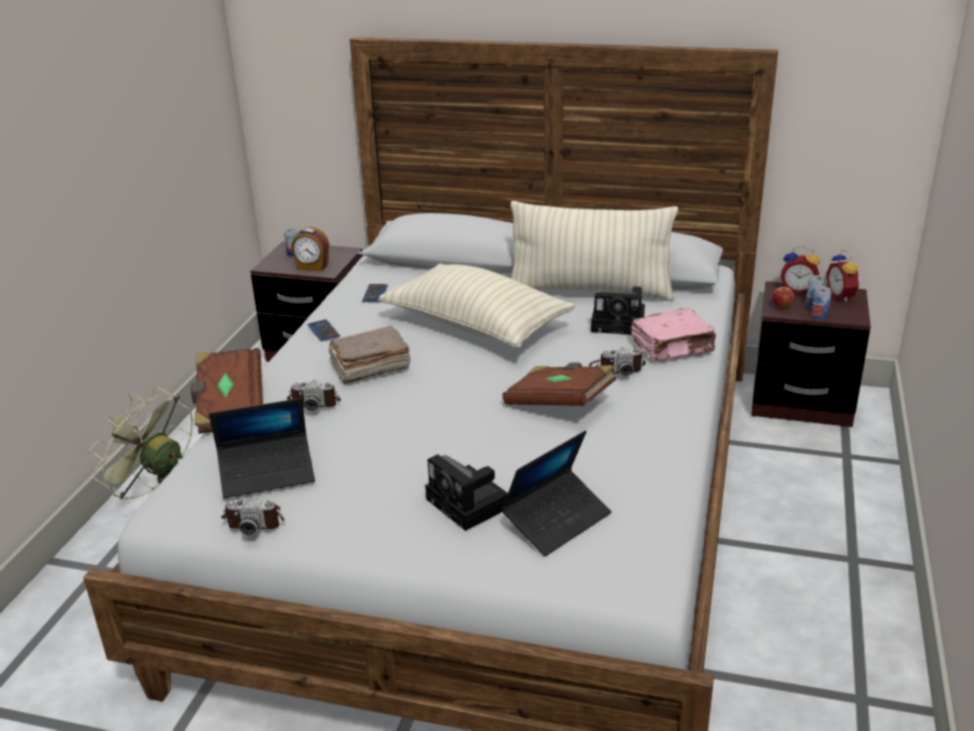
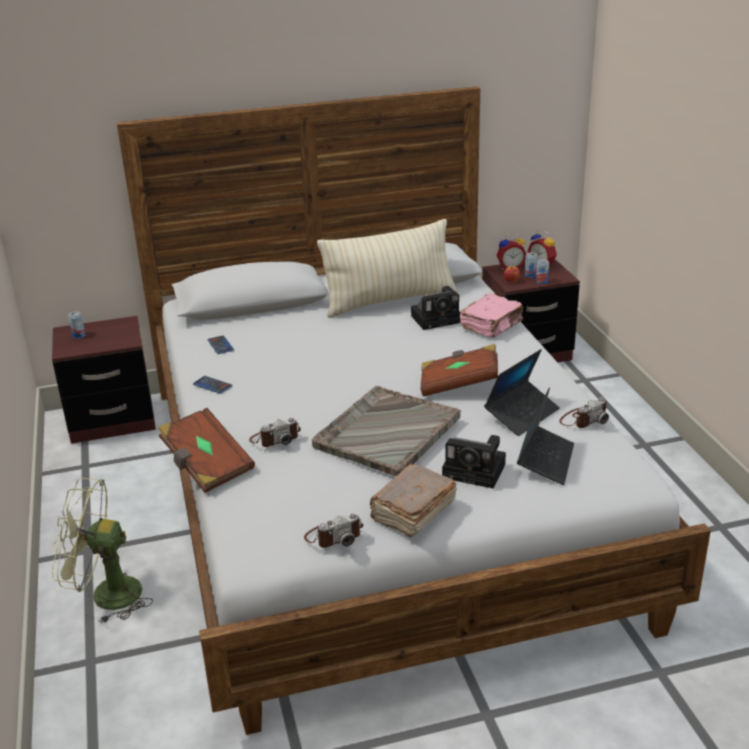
camera: 30 degrees left, 0 degrees up
(267, 474) = (304, 501): laptop -> laptop (522, 414)
(312, 267) = (110, 342): alarm clock -> none
(369, 367) = (287, 401): brown book -> brown book (412, 512)
(421, 431) = (386, 433): none -> grey tray
(476, 326) = (333, 348): beige pillow -> none
(617, 368) = (470, 350): camera -> camera (583, 419)

